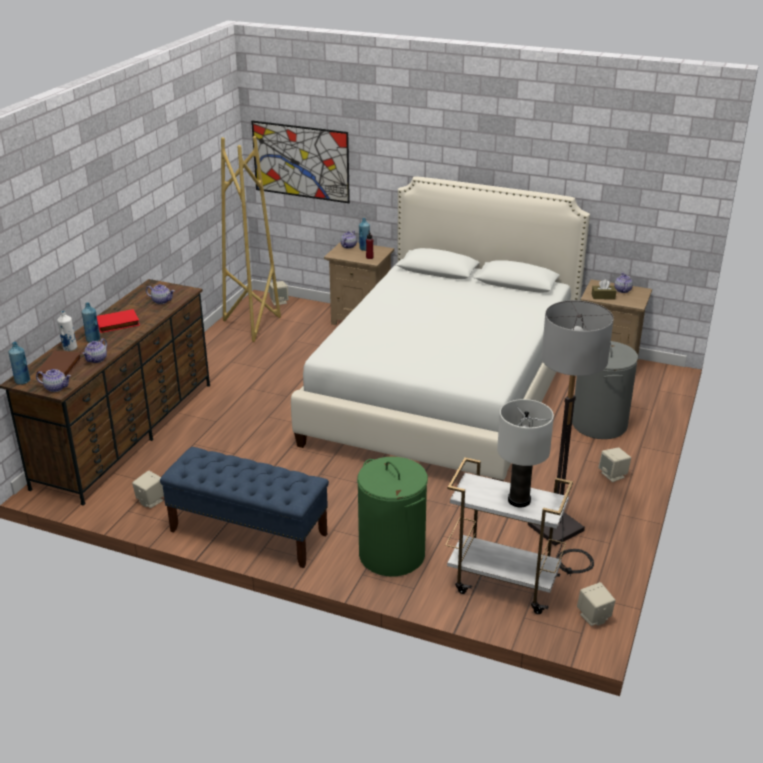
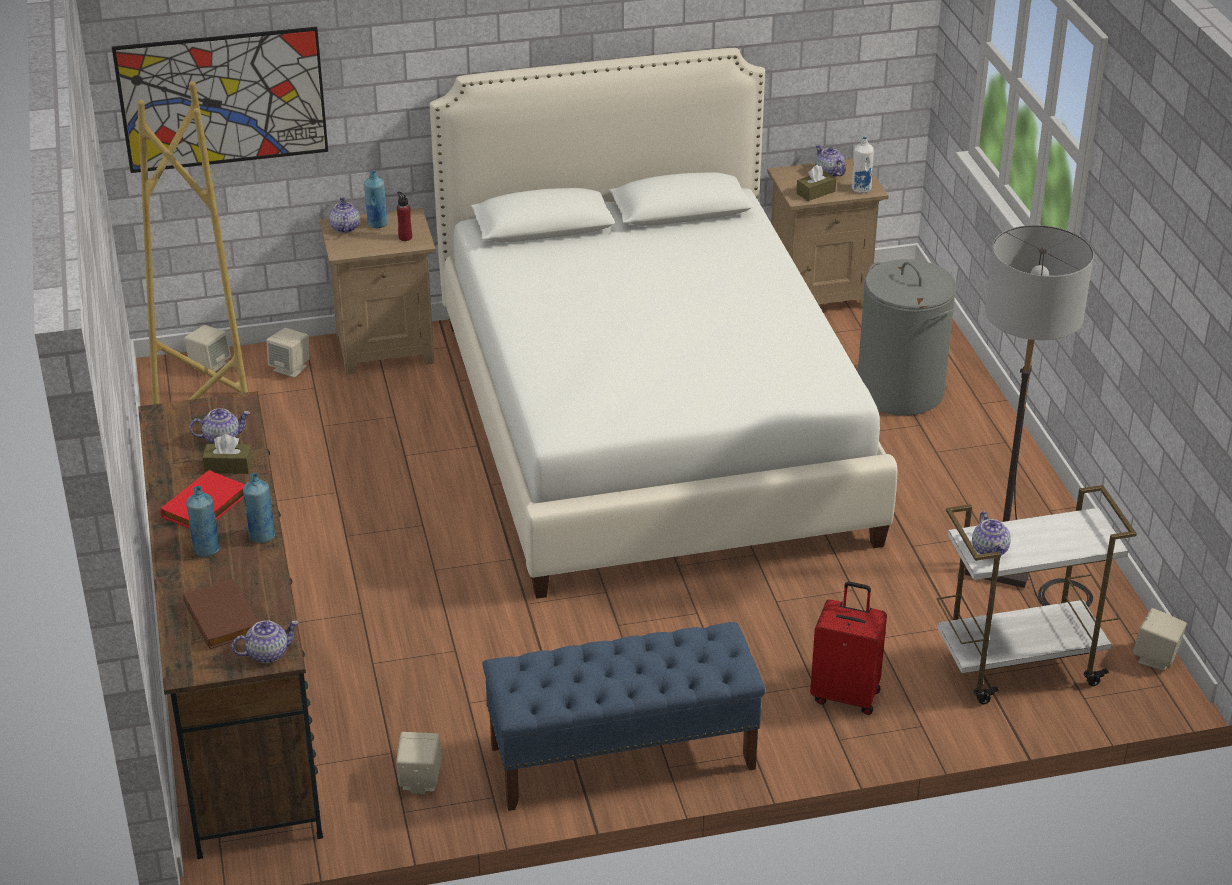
camera: 35 degrees left, 5 degrees up
(22, 381) = (194, 666): blue bottle -> blue bottle (262, 536)
(70, 348) = (188, 580): white bottle -> white bottle (860, 189)
(96, 359) = (263, 580): teapot -> teapot (990, 550)
(148, 312) = (228, 466): none -> brown tissue box
(392, 555) = (846, 695): green laundry basket -> red suitcase
(519, 500) = (1052, 538): white table lamp -> none
(613, 475) = (990, 459): beige speaker -> beige speaker (290, 368)

